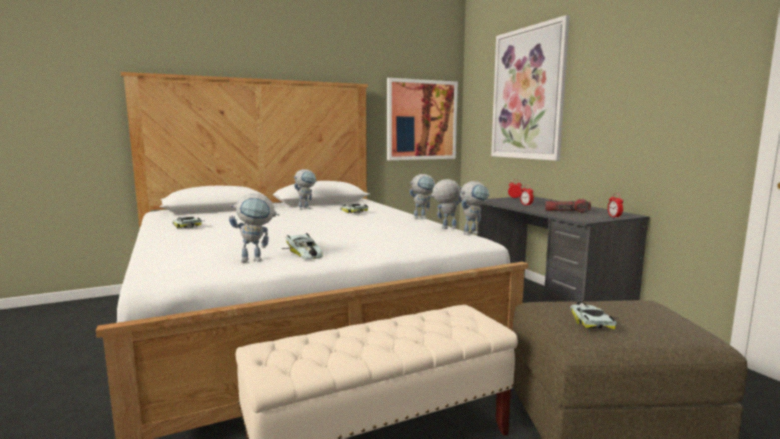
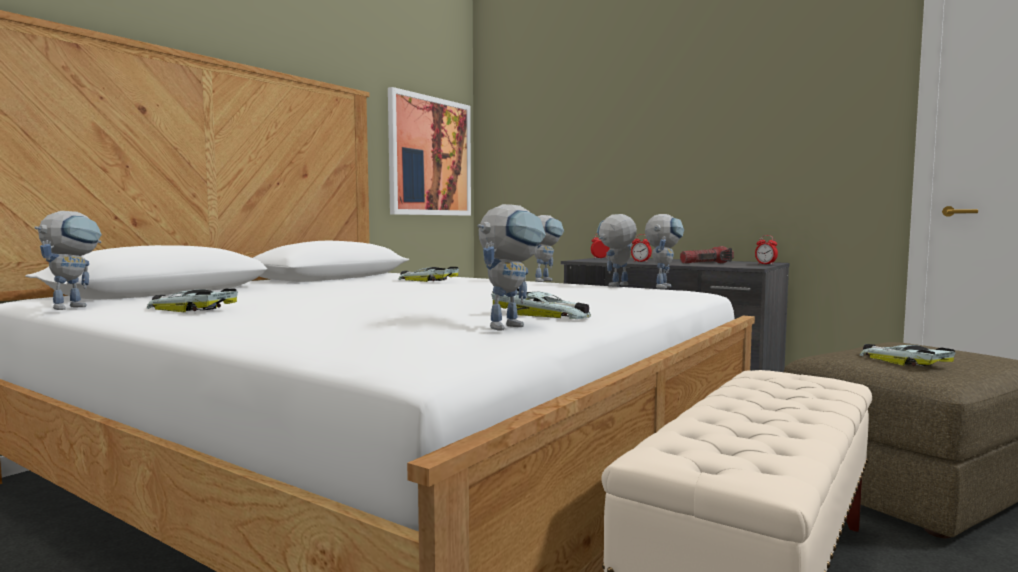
camera: 30 degrees left, 5 degrees down
(306, 208) = (335, 282): toy robot -> toy robot (75, 307)
(528, 94) = (594, 123): picture -> none

